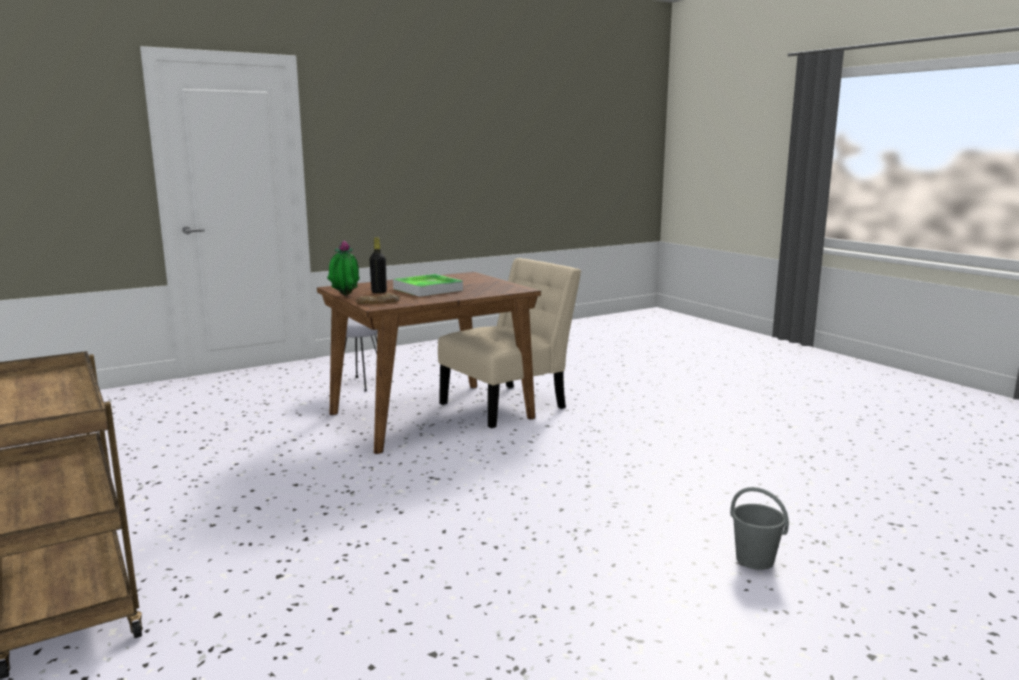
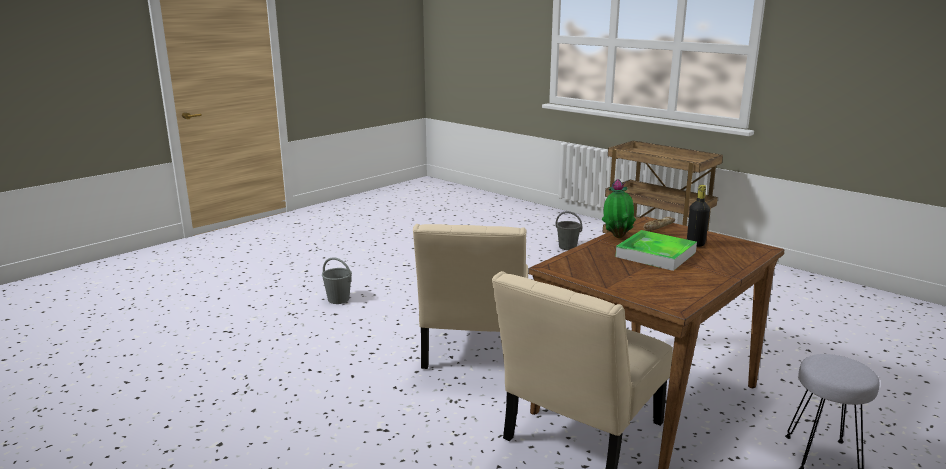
camera: 165 degrees right, 5 degrees up
(223, 648) = (568, 247): none -> grey bucket
(344, 296) = (713, 234): potted plant -> potted plant (617, 236)
(560, 464) = (474, 351): none -> beige chair

